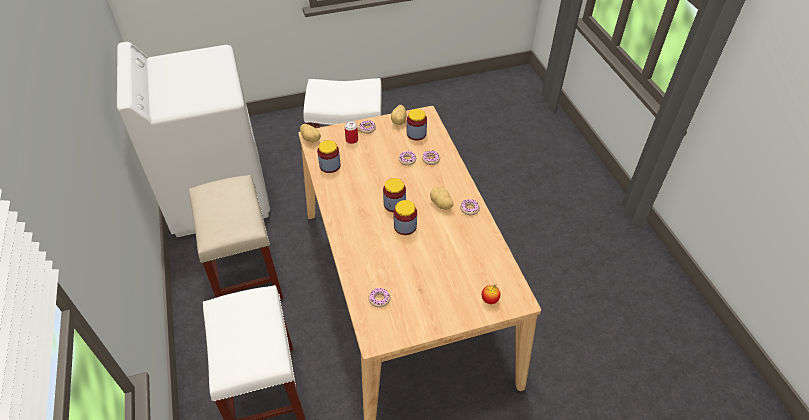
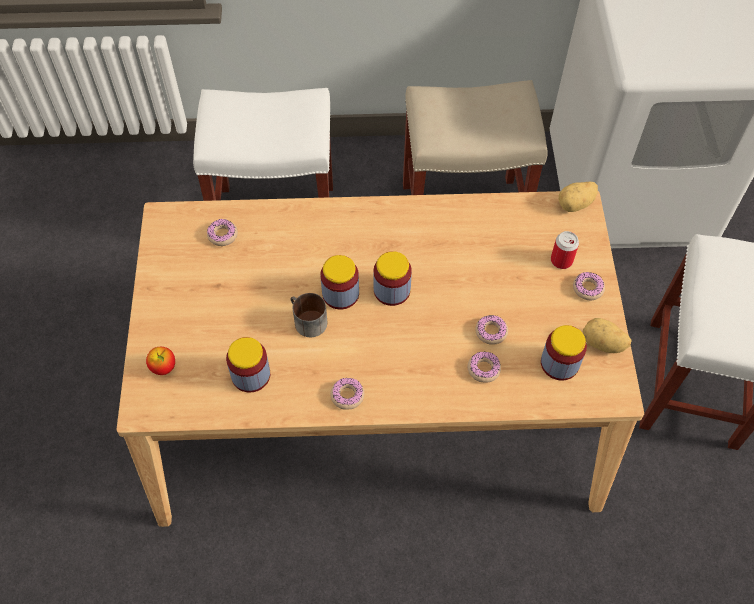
camera: 105 degrees right, 10 degrees up
(330, 165) = (503, 220): jar -> jar (251, 375)
(430, 237) = (306, 321): none -> mug
(441, 204) = (370, 355): potato -> none

